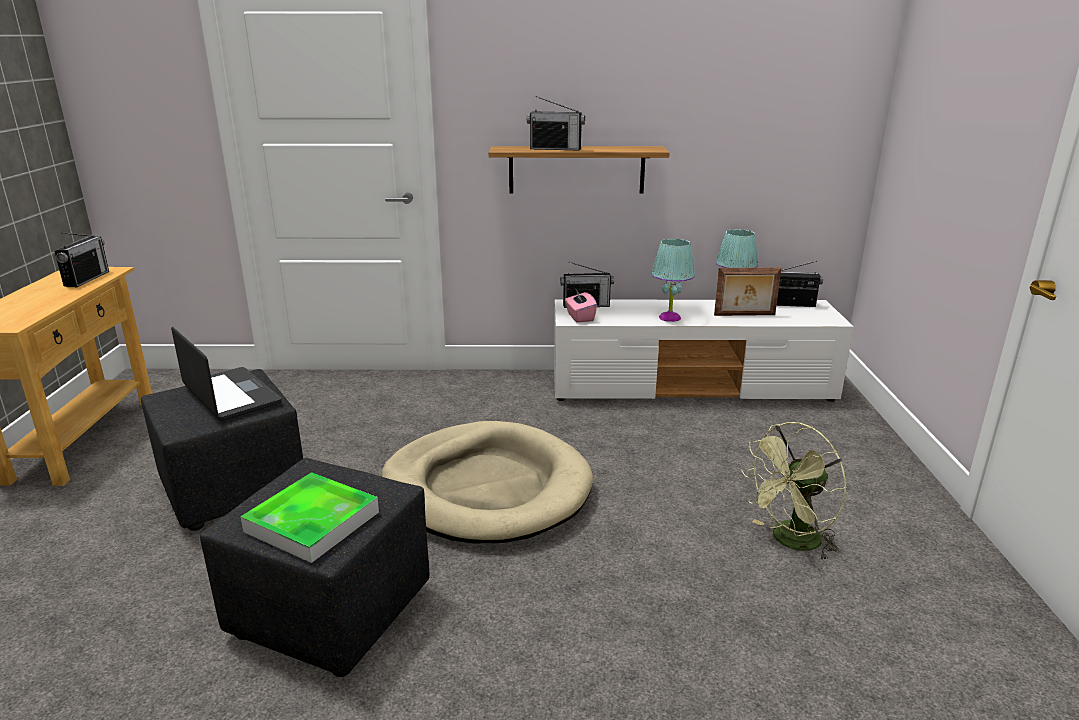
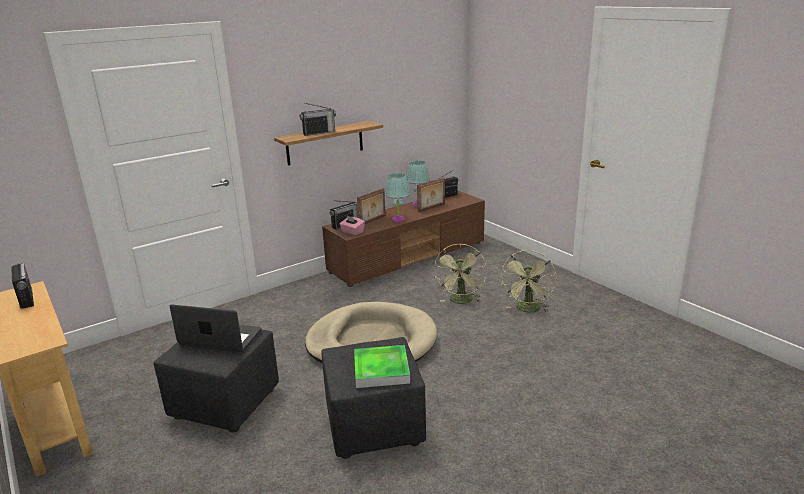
camera: 35 degrees left, 0 degrees up
(630, 310) = (373, 221): none -> picture frame
(690, 481) = (461, 301): none -> green fan
(692, 386) = (408, 257): white tv stand -> brown tv stand

